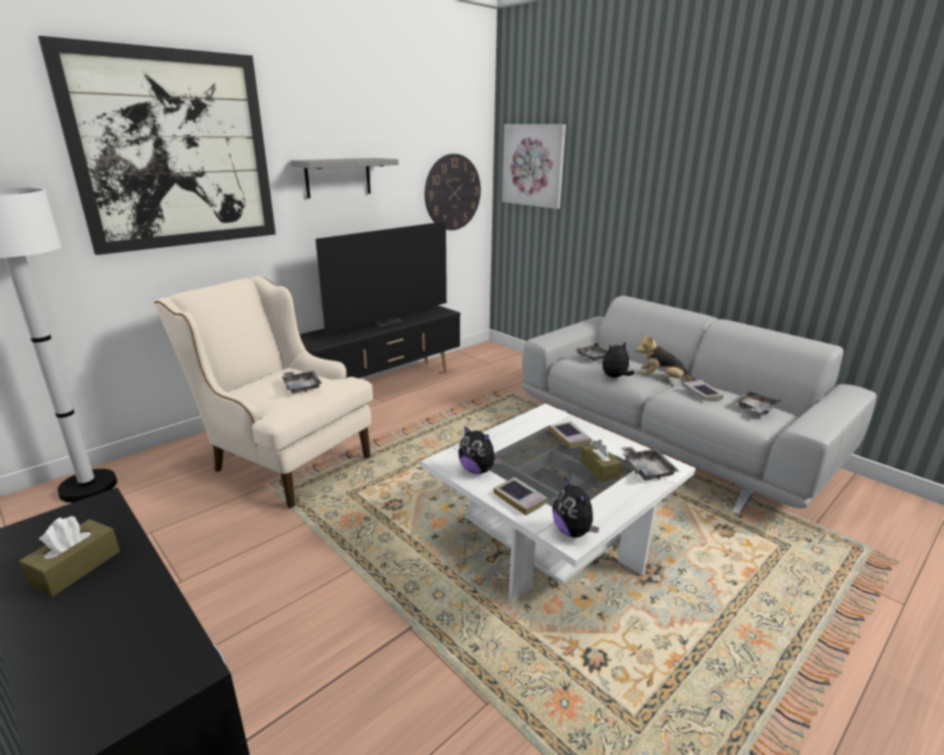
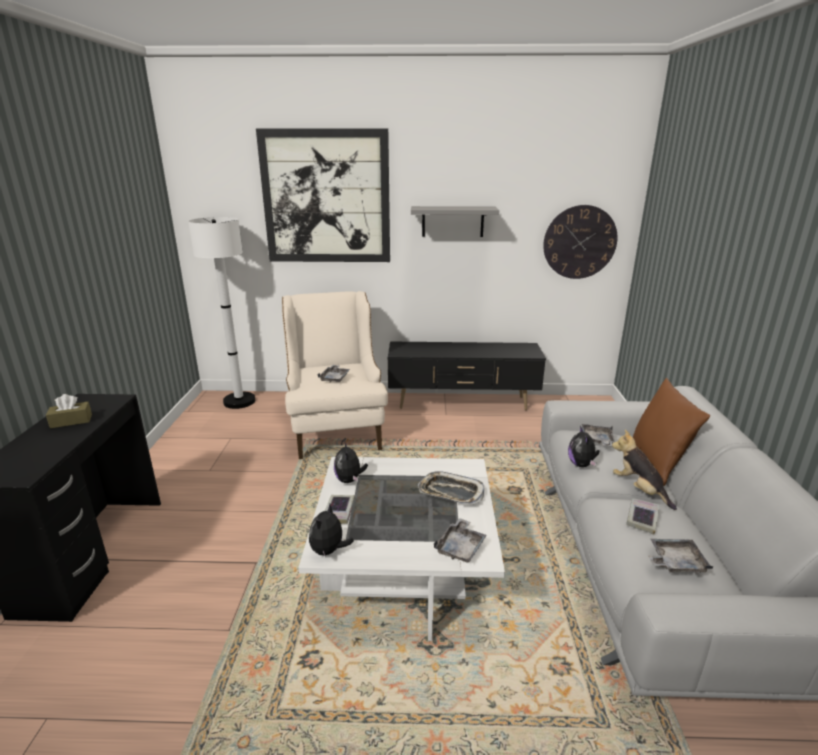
camera: 45 degrees right, 0 degrees up
(386, 321) = (473, 349): television -> none
(533, 165) = (664, 223): picture -> none
(570, 437) = (450, 492): book -> tray
(599, 469) = (425, 525): brown tissue box -> none
(615, 377) = (581, 464): plush toy -> plush toy turned 105 degrees counterclockwise
(641, 360) = (657, 463): none -> brown pillow

